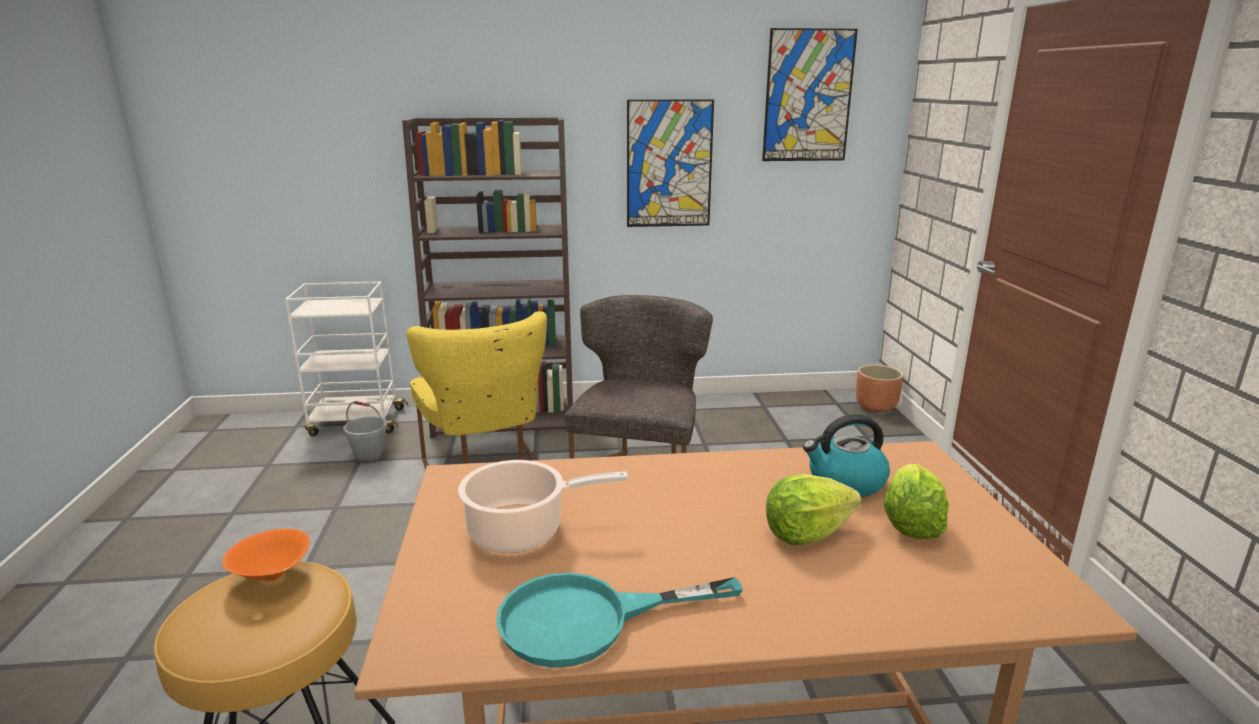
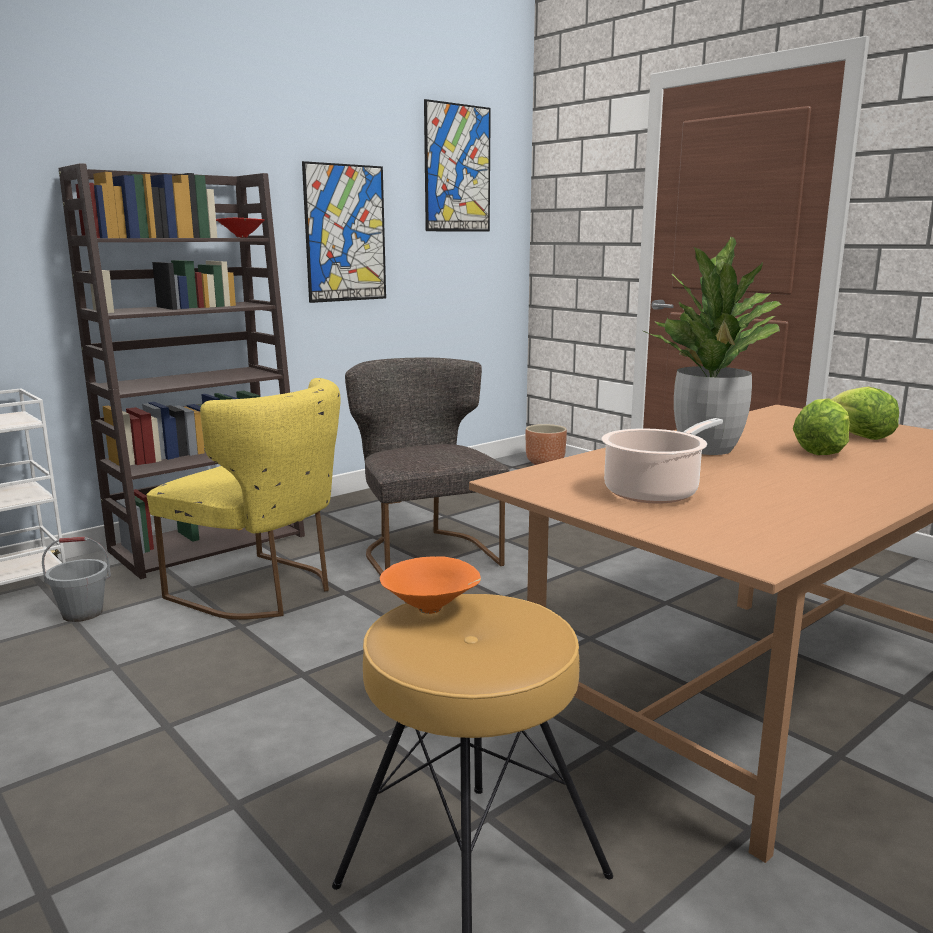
camera: 35 degrees left, 5 degrees down
(541, 174) = (240, 237): none -> red bowl
(588, 620) = (815, 512): turquoise frying pan -> none
(694, 490) = (707, 449): none -> potted plant
(845, 482) = (781, 428): kettle -> none

